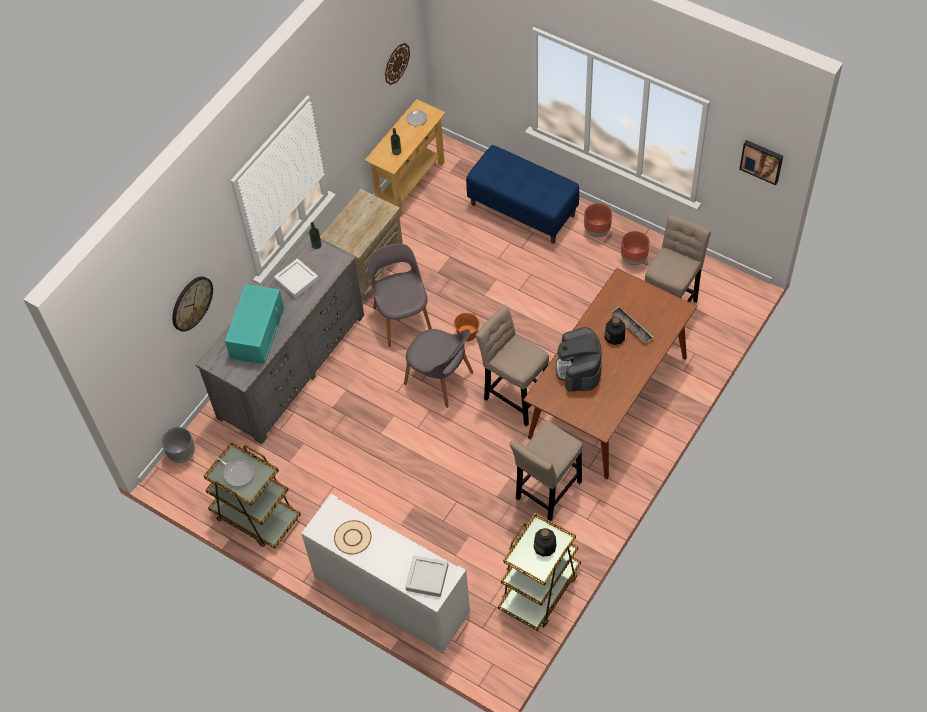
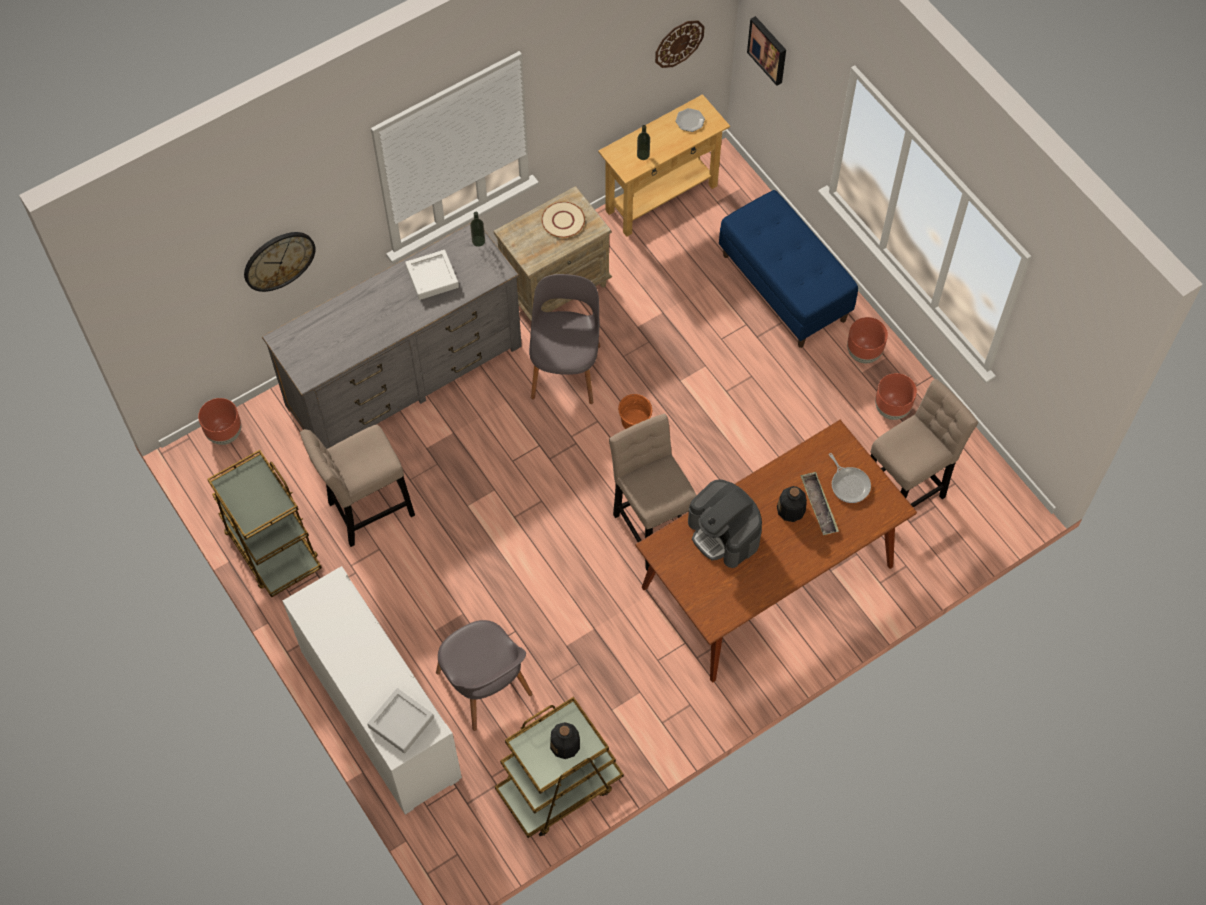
camera: 20 degrees right, 5 degrees up
(182, 454) = (224, 433): grey planter -> brown planter
(238, 473) = (249, 492): frying pan -> frying pan (849, 484)
(257, 331) = (353, 324): turquoise microwave -> none
(352, 538) = (338, 633): beige plate -> beige plate (562, 220)
(440, 379) = (572, 467): grey chair -> grey chair (485, 686)
(546, 493) = (629, 668): beige stool -> beige stool (367, 512)
(579, 369) = (724, 533): coffee machine -> coffee machine turned 60 degrees counterclockwise
(762, 161) = (1074, 361): picture -> picture (768, 49)

